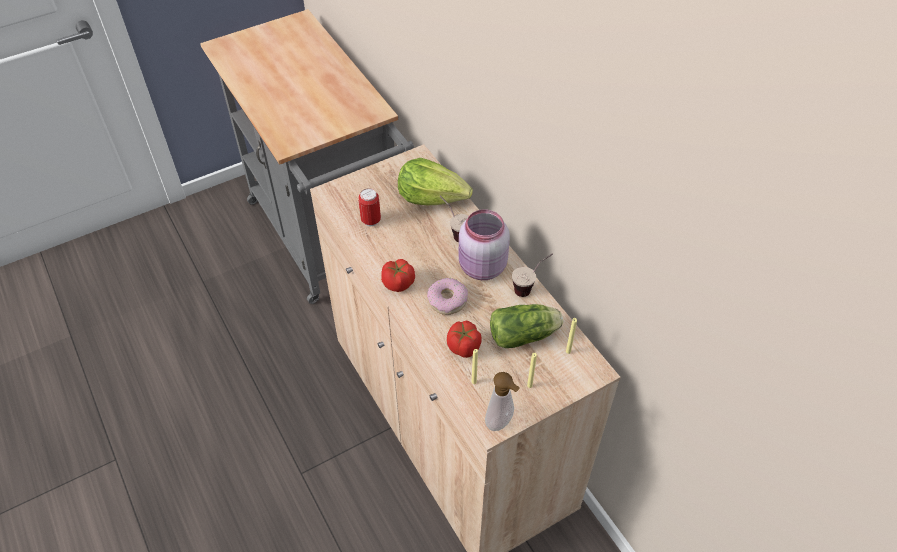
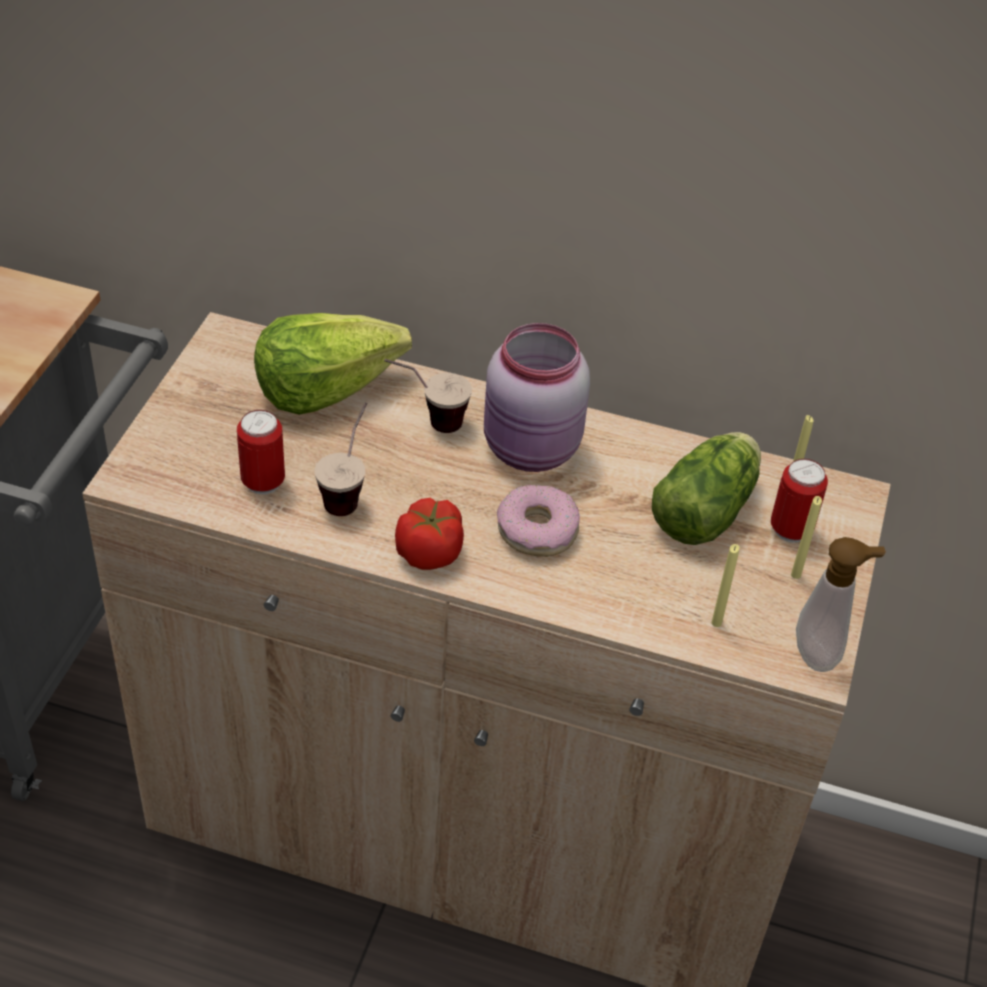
camera: 45 degrees left, 5 degrees down
(463, 347) = (643, 582): tomato -> none
(530, 287) = (634, 435): cup -> cup (348, 491)
(550, 366) = (790, 530): none -> can

